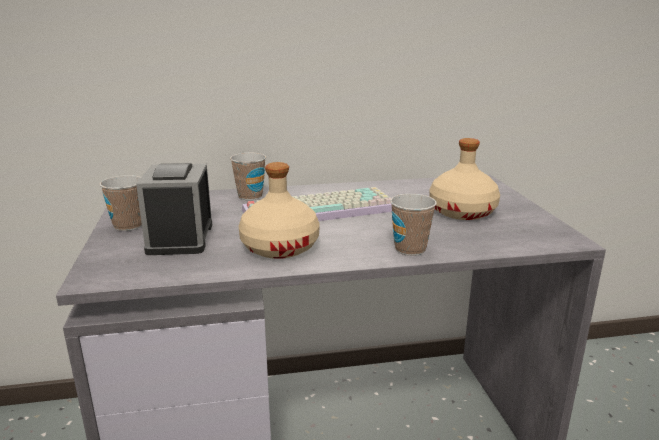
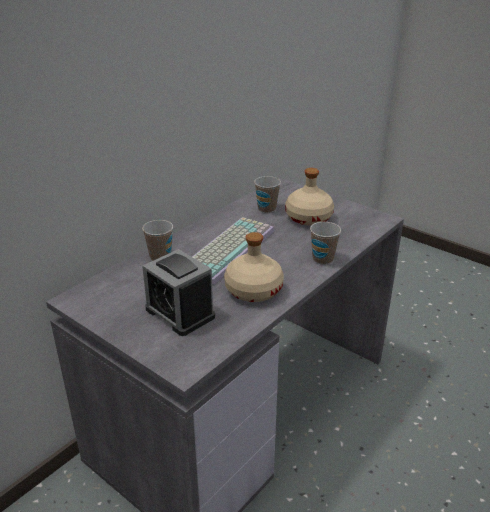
camera: 40 degrees left, 10 degrees up
(128, 226) = (121, 321): cup -> cup (266, 209)

